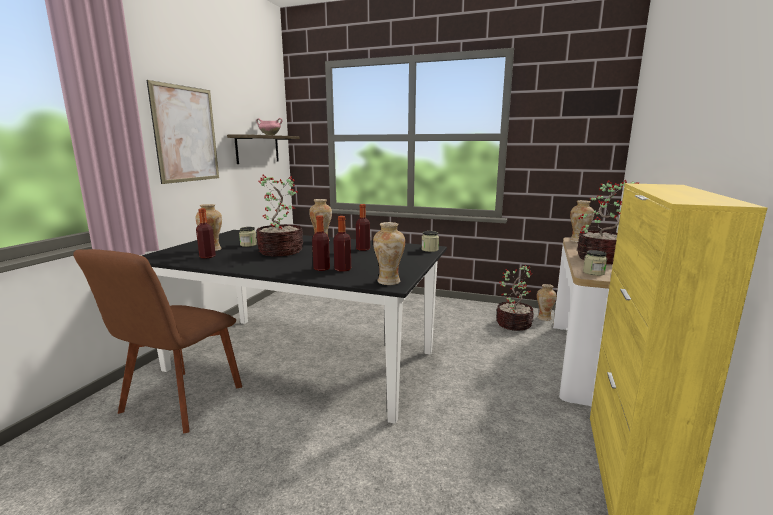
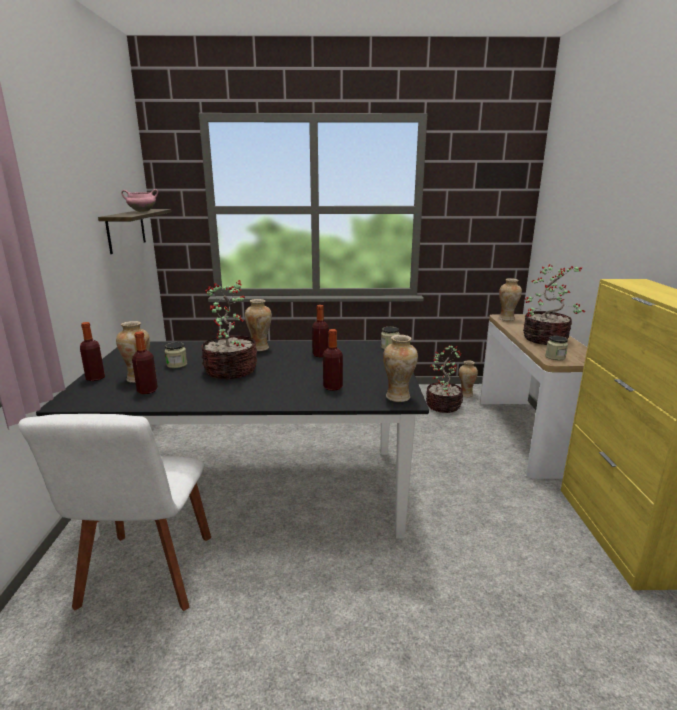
camera: 20 degrees left, 5 degrees up
(178, 402) = (146, 575): brown chair -> white chair
(186, 134) = (61, 225): picture -> none
(321, 269) = (309, 390): bottle -> bottle (95, 378)

